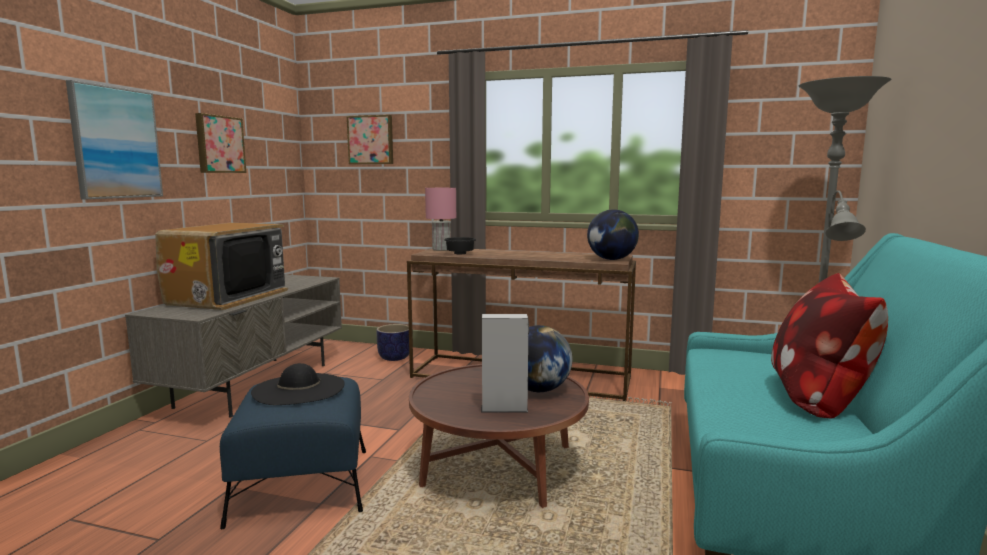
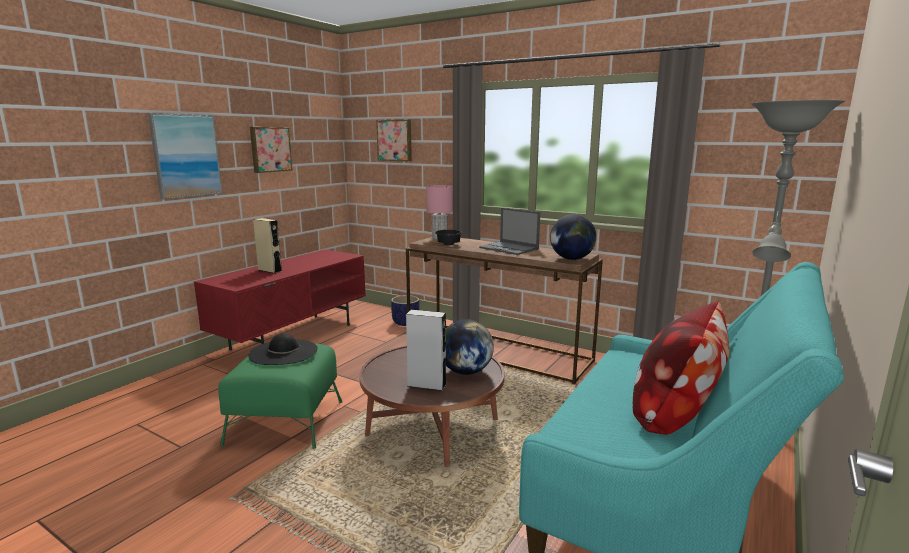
camera: 15 degrees right, 5 degrees up
(228, 297) = (270, 270): television -> beige speaker
(255, 384) = (293, 336): grey tv stand -> red tv stand
(301, 486) = (285, 422): blue ottoman -> green ottoman
(533, 254) = (509, 248): none -> laptop

